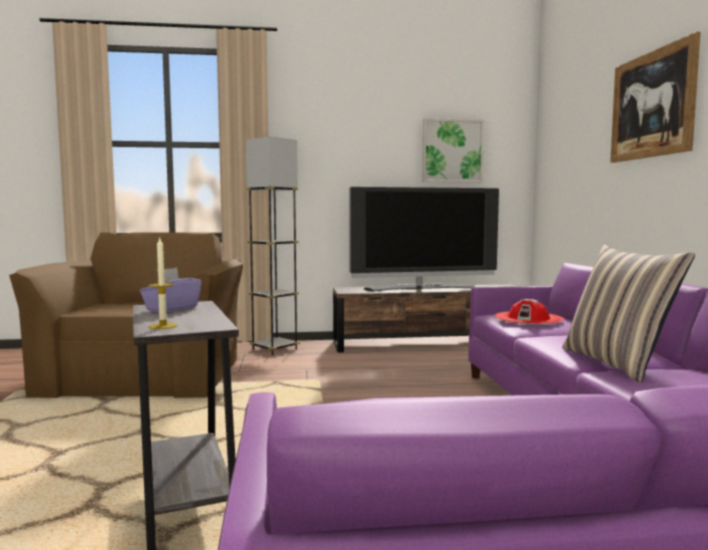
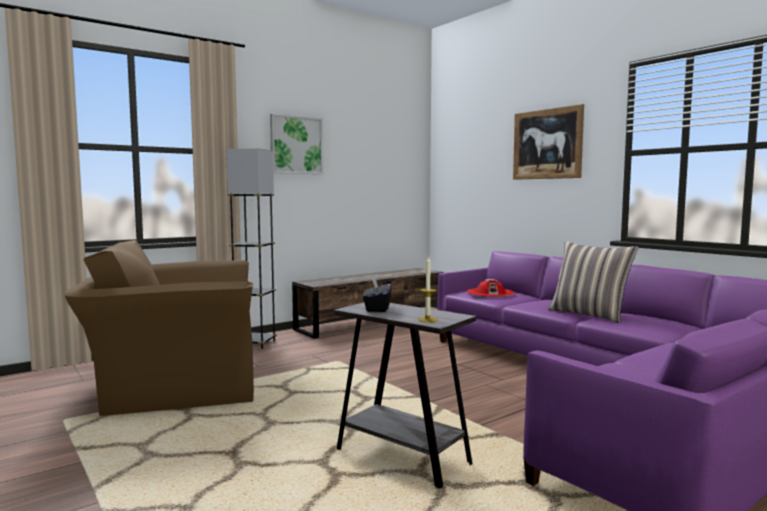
camera: 30 degrees left, 0 degrees up
(148, 373) = (175, 381): brown armchair -> brown armchair turned 75 degrees counterclockwise
(171, 309) = (377, 308): purple tissue box -> black tissue box
(421, 288) = (366, 276): television -> none
(452, 151) = (377, 161): picture -> picture (296, 145)

